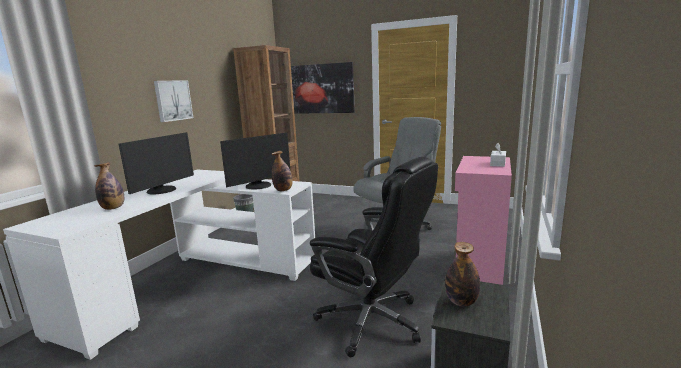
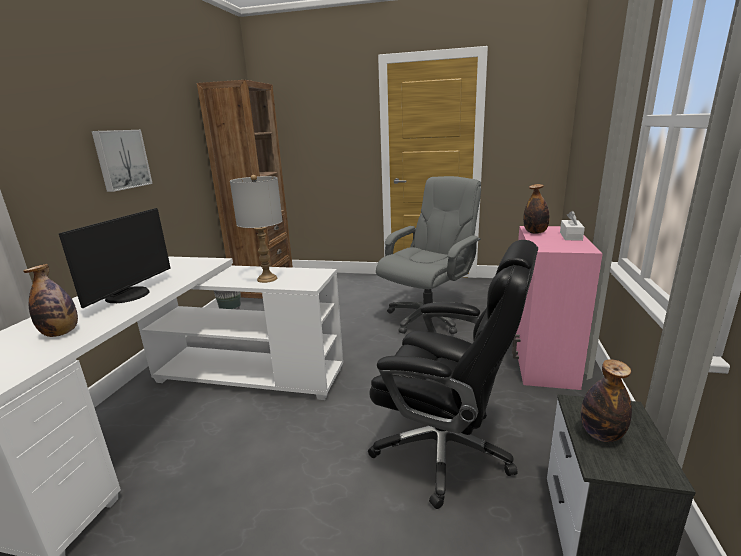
camera: 10 degrees left, 5 degrees up
(259, 186) = (267, 279): monitor -> grey table lamp
(283, 190) = (305, 284): bottle -> bottle (535, 232)
(320, 89) = (312, 139): picture -> none

